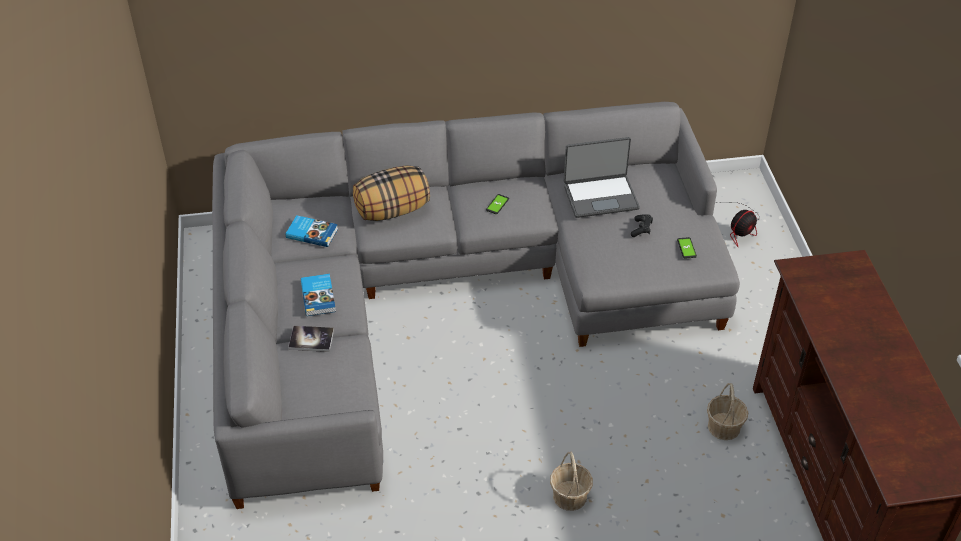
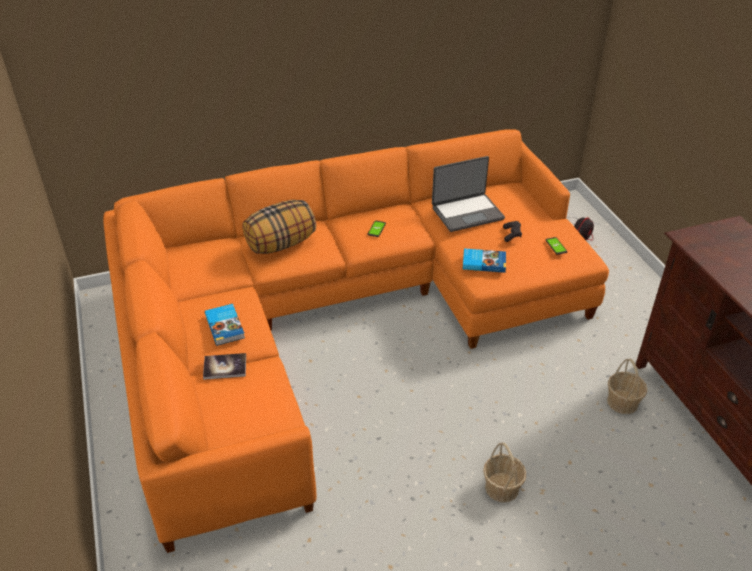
camera: 10 degrees left, 5 degrees down
(312, 233) = (208, 271): book -> book (483, 262)
(445, 295) = (336, 319): grey sofa -> orange sofa

